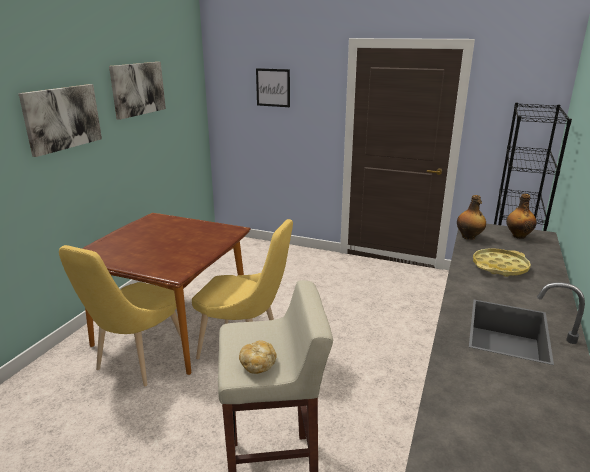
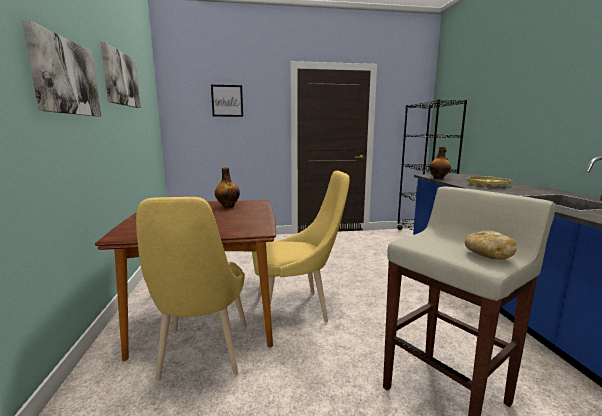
camera: 30 degrees left, 10 degrees down
(518, 236) = (459, 175): bottle -> bottle (228, 206)

